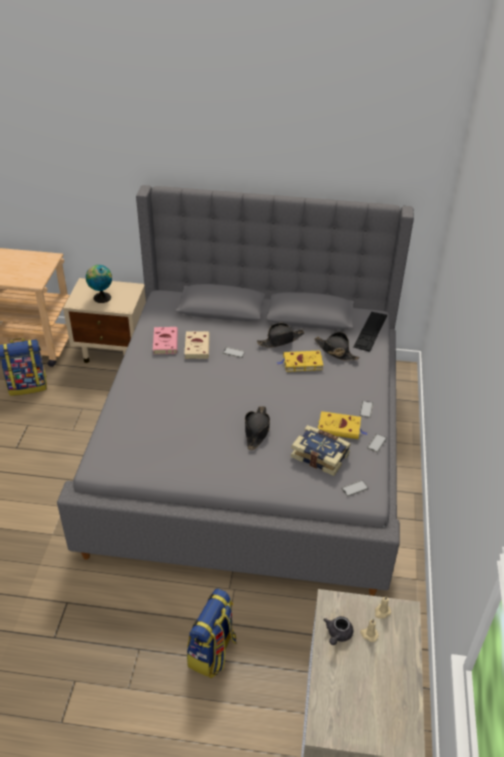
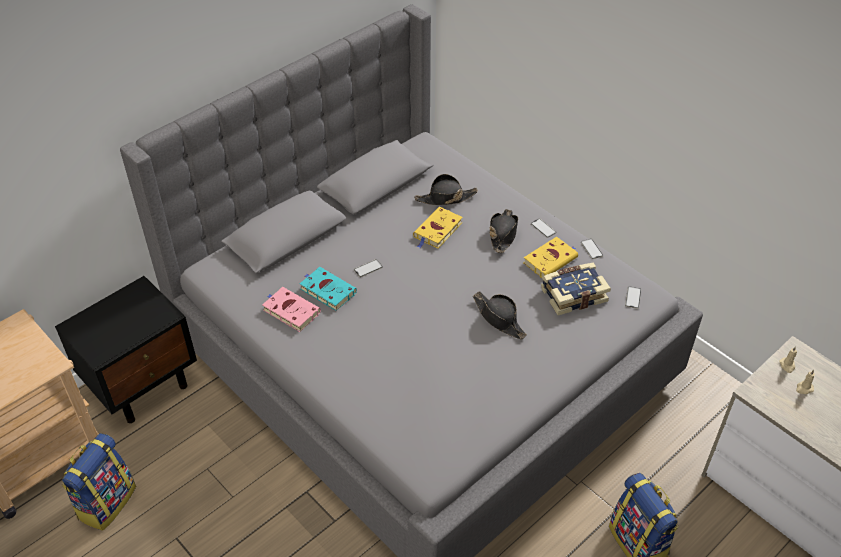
camera: 50 degrees left, 5 degrees up
(101, 297) = (120, 326): globe -> none
(113, 350) = (143, 385): beige nightstand -> black nightstand
(197, 346) = (326, 290): beige book -> turquoise book
(280, 340) = (387, 224): black hat -> black hat (503, 234)
(337, 634) = (791, 408): grey teapot -> none
(370, 331) = (443, 158): keyboard -> none

